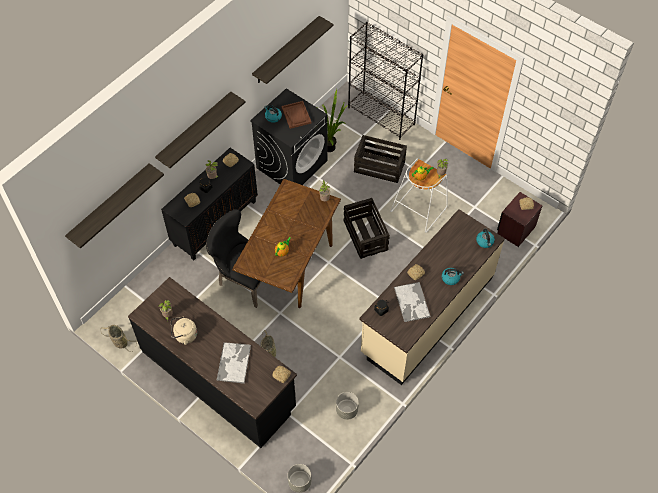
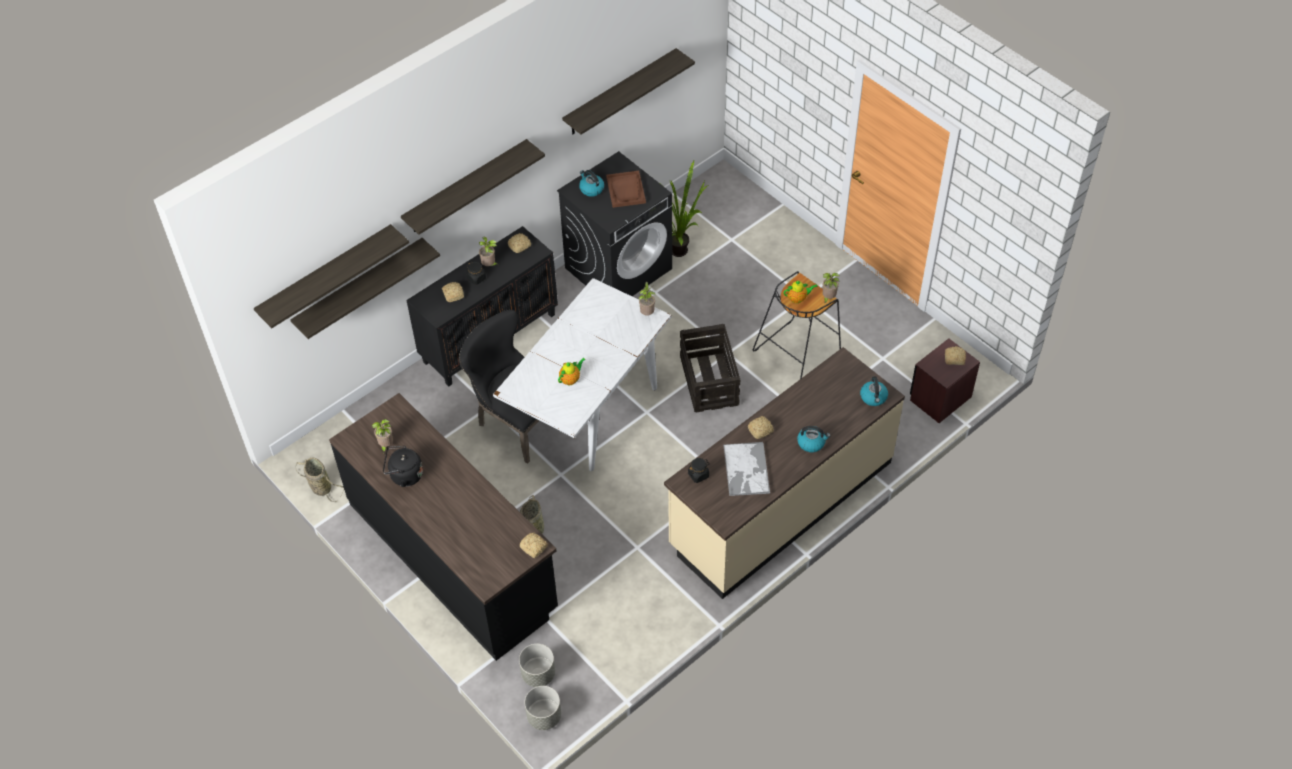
camera: 10 degrees right, 5 degrees down
(131, 207) = (359, 287): none -> shelf
(184, 335) = (404, 475): beige kettle -> black kettle
(234, 362) = (468, 521): tray -> none
(290, 266) = (588, 411): brown dining table -> white dining table
(347, 410) = (634, 624): grey planter -> grey planter (538, 674)
(380, 167) = (749, 286): crate -> none
(381, 116) = (766, 214): black bookcase -> none
(418, 209) = (796, 351): white stool -> black stool

